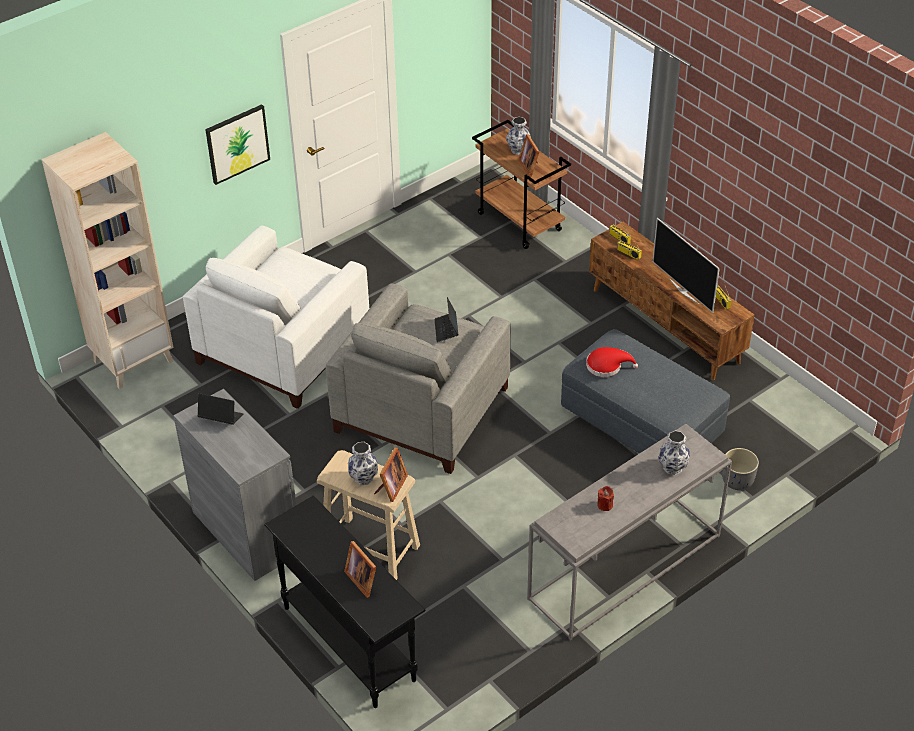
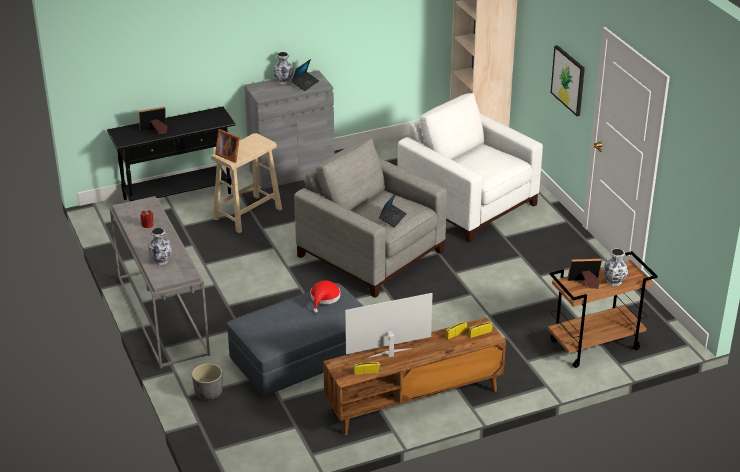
camera: 105 degrees right, 10 degrees down
(363, 478) = (244, 148): vase -> vase (284, 81)
(446, 330) = (392, 218): laptop -> laptop turned 105 degrees clockwise

